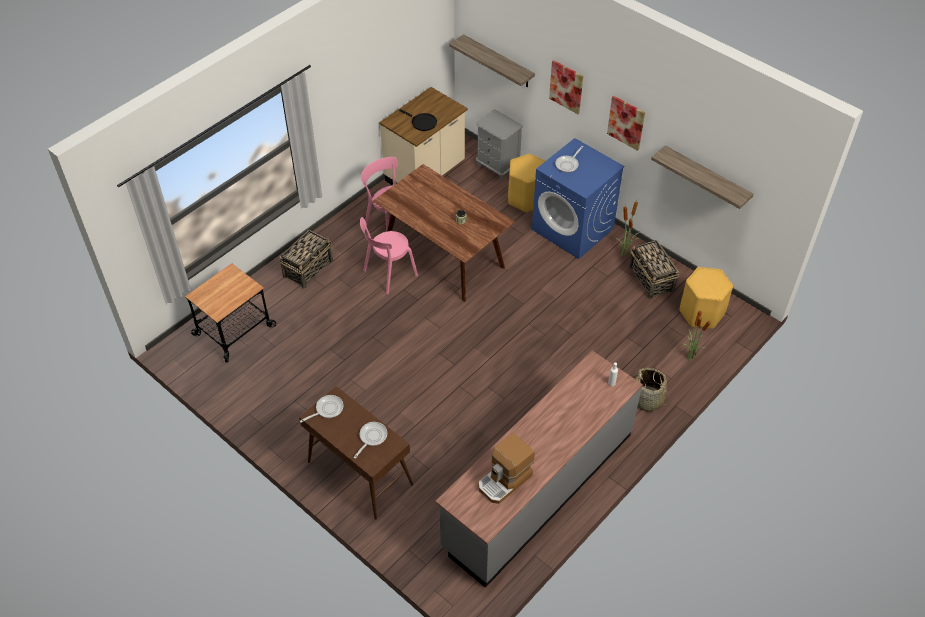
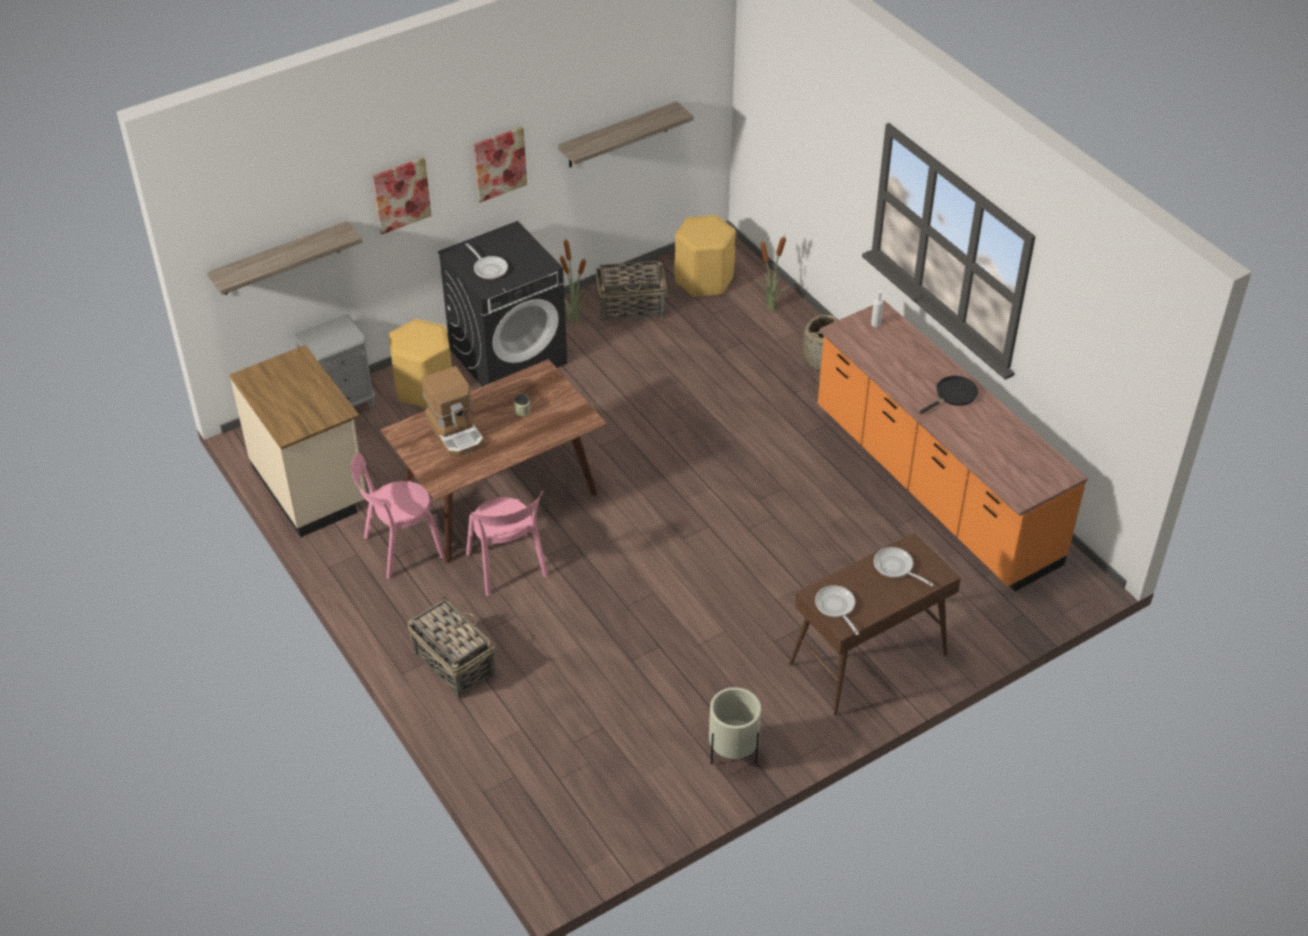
camera: 75 degrees left, 5 degrees down
(234, 330) = (549, 778): cart -> none
(268, 413) = (732, 753): none -> beige planter
(422, 122) = (311, 398): black frying pan -> black frying pan (954, 395)
(505, 481) = (1002, 444): coffee machine -> coffee machine (456, 431)
(538, 490) = (933, 487): grey counter -> orange counter
(573, 229) = (508, 355): blue washing machine -> black washing machine

